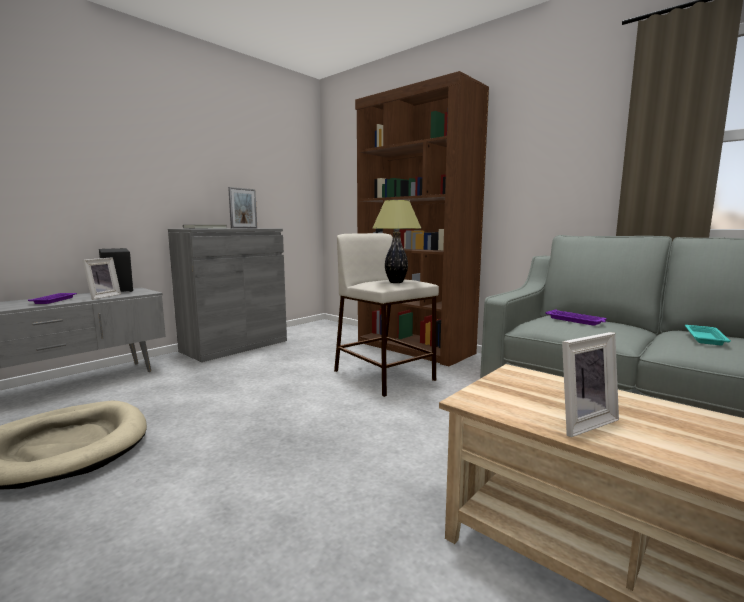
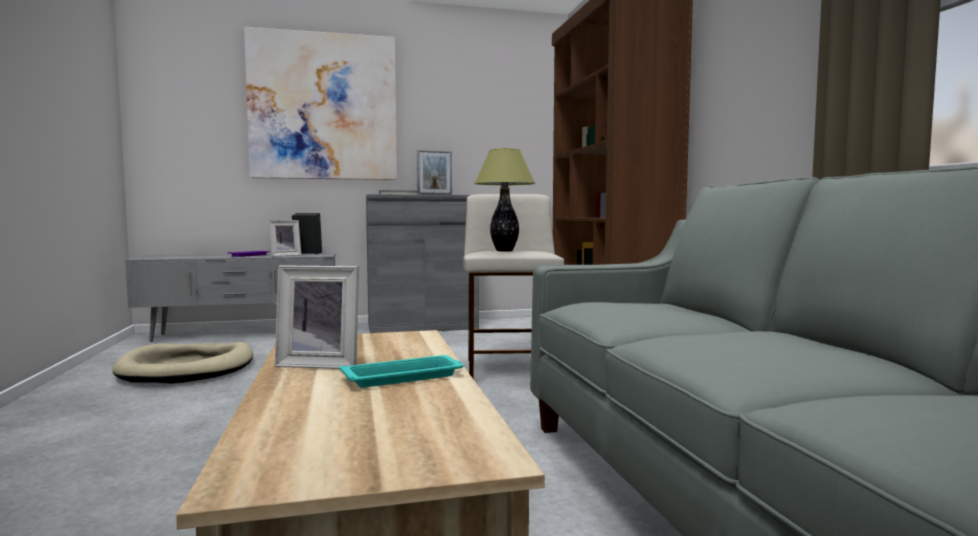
camera: 35 degrees right, 5 degrees down
(115, 134) = (323, 107): none -> picture
(575, 320) = (638, 305): purple tray -> none
(704, 338) = (740, 334): turquoise tray -> turquoise tray (405, 377)

